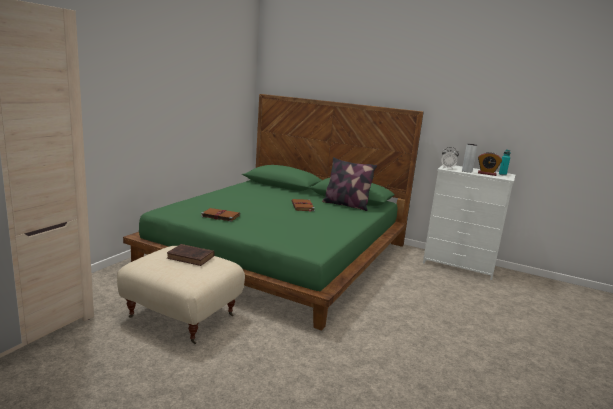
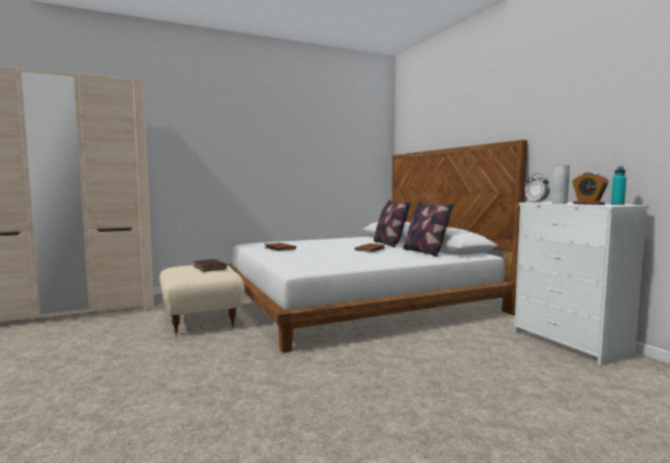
camera: 40 degrees right, 10 degrees down
(280, 254) = (356, 300): green bed -> white bed
(295, 194) = (389, 244): none -> pillow

